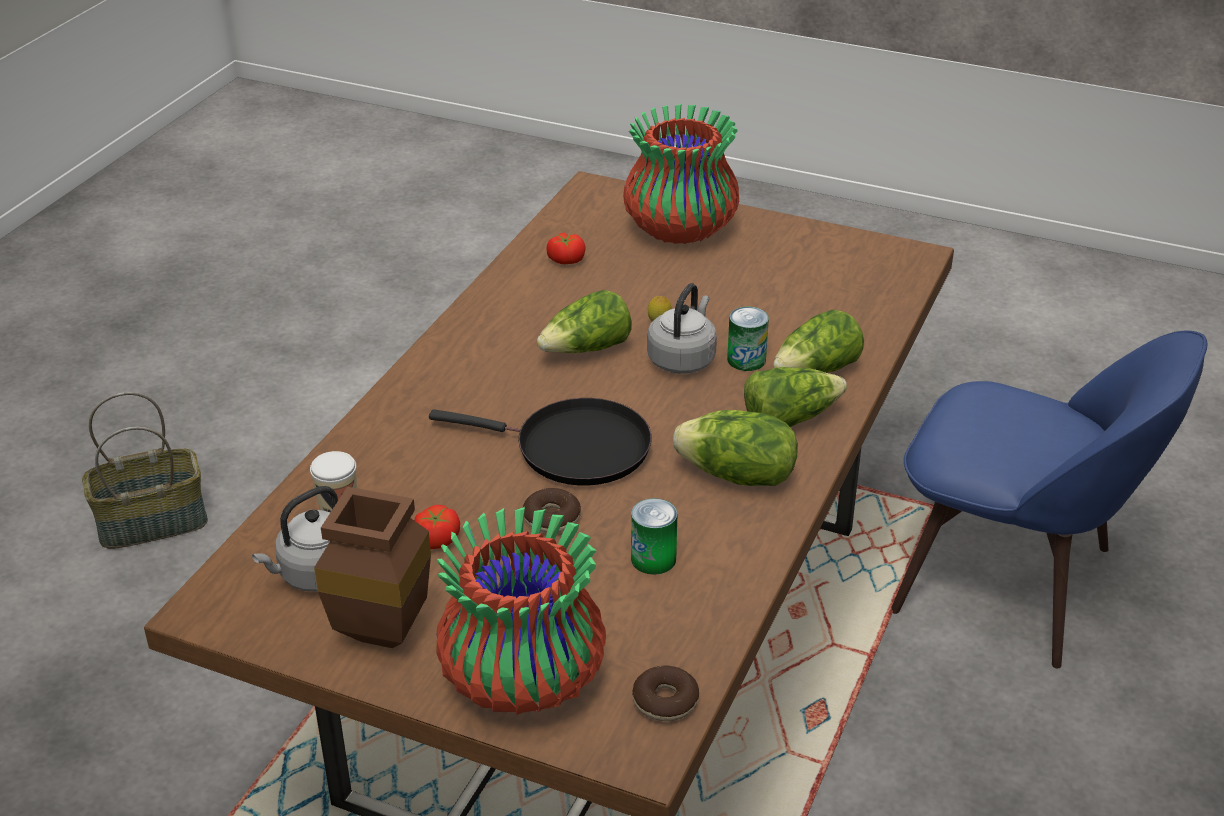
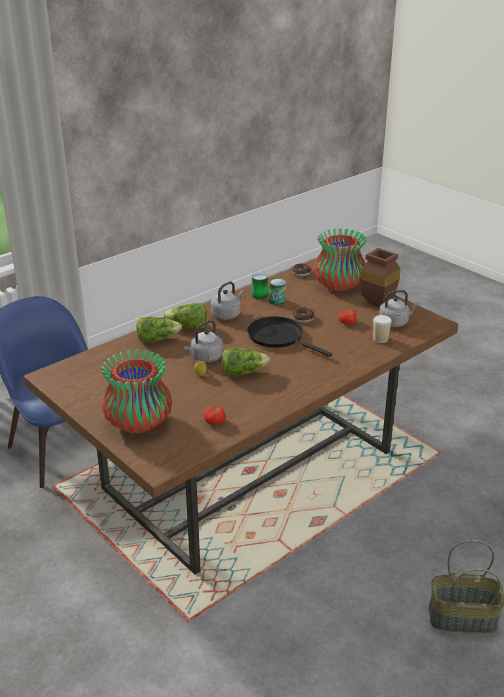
camera: 155 degrees left, 5 degrees down
(737, 476) = (227, 315): lettuce -> grey kettle
(746, 360) = (180, 351): can -> can (259, 295)

